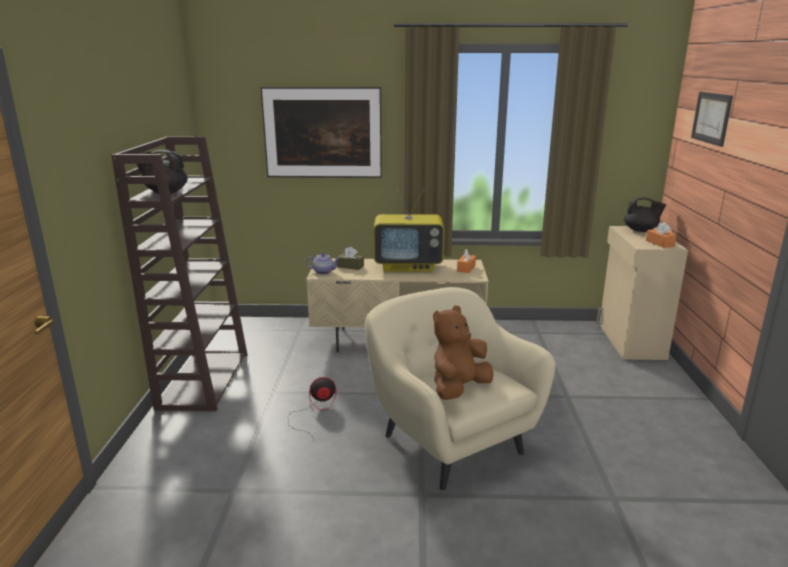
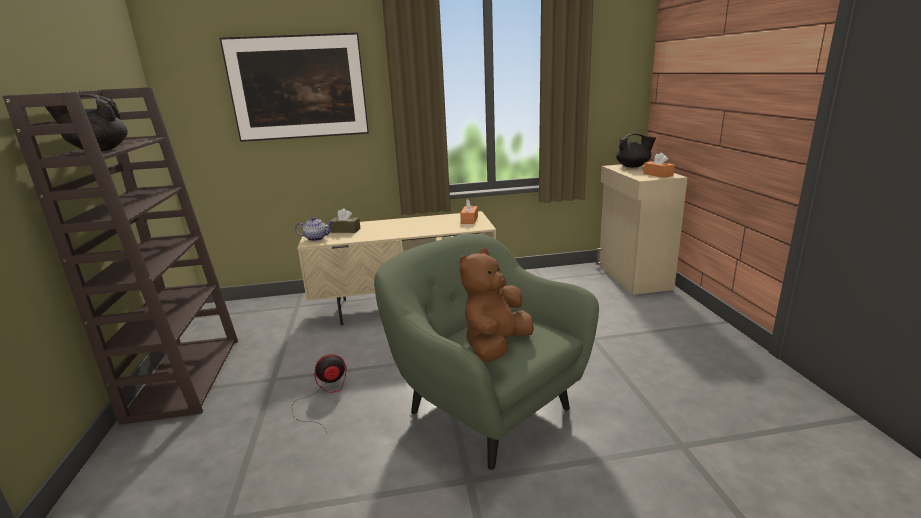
camera: 10 degrees left, 0 degrees up
(409, 266) = (409, 224): television -> none
(450, 441) = (485, 407): beige armchair -> green armchair
(711, 118) = (700, 41): picture -> none

